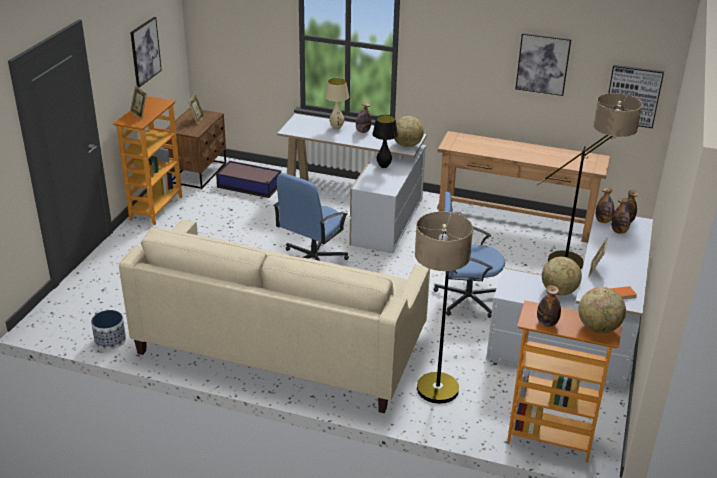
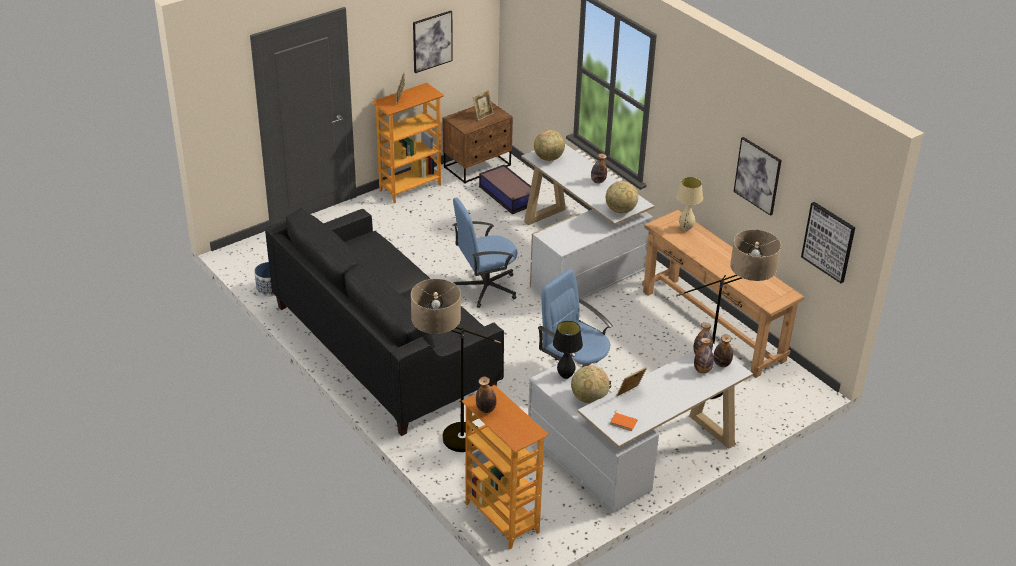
camera: 35 degrees right, 5 degrees up
(281, 345) = (384, 348): beige sofa -> black sofa
(336, 128) = (579, 169): beige table lamp -> beige table lamp (685, 228)
(384, 166) = (586, 223): black table lamp -> black table lamp (565, 376)
(598, 328) = (520, 431): globe -> globe (549, 158)

